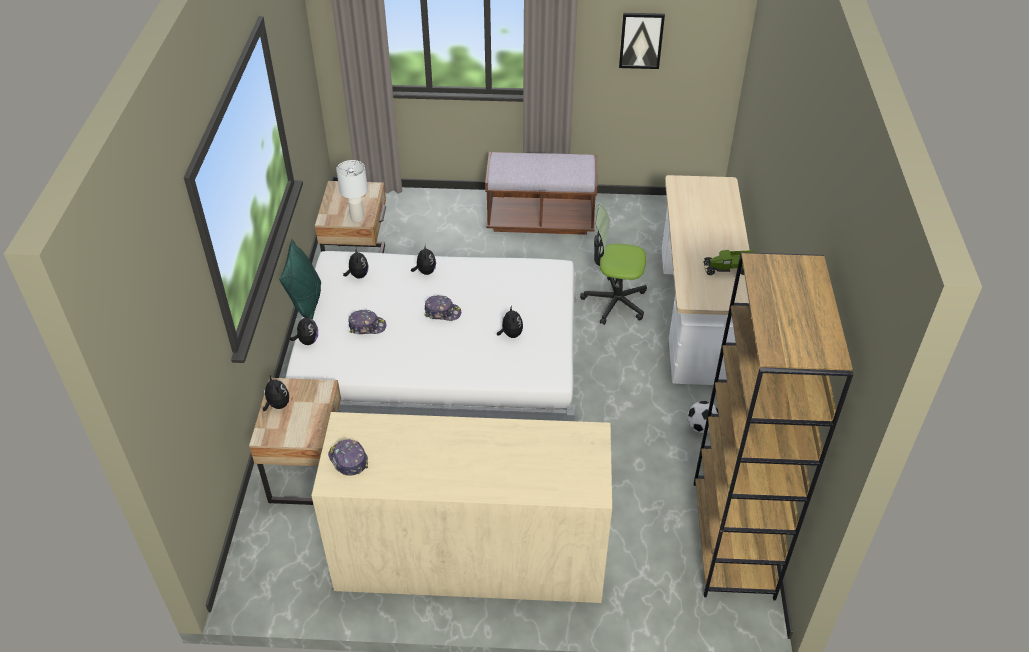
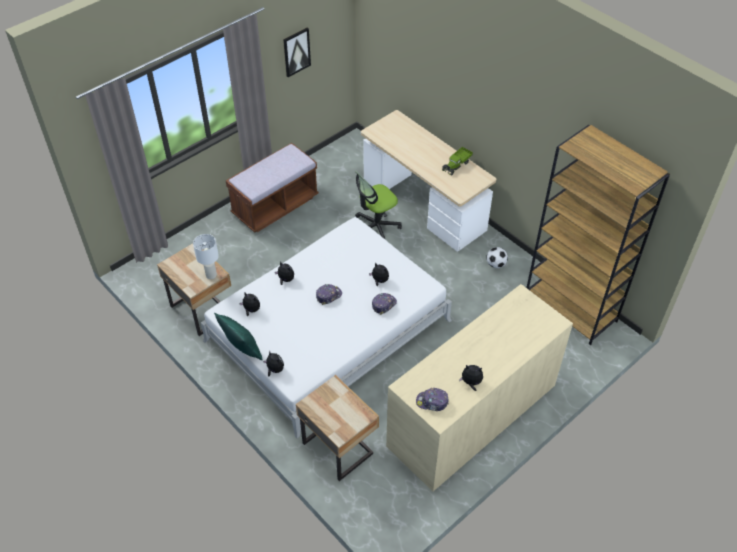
camera: 45 degrees left, 5 degrees up
(277, 405) = (322, 414): plush toy -> plush toy (471, 383)
(367, 326) = (297, 335): cap -> cap (383, 304)

